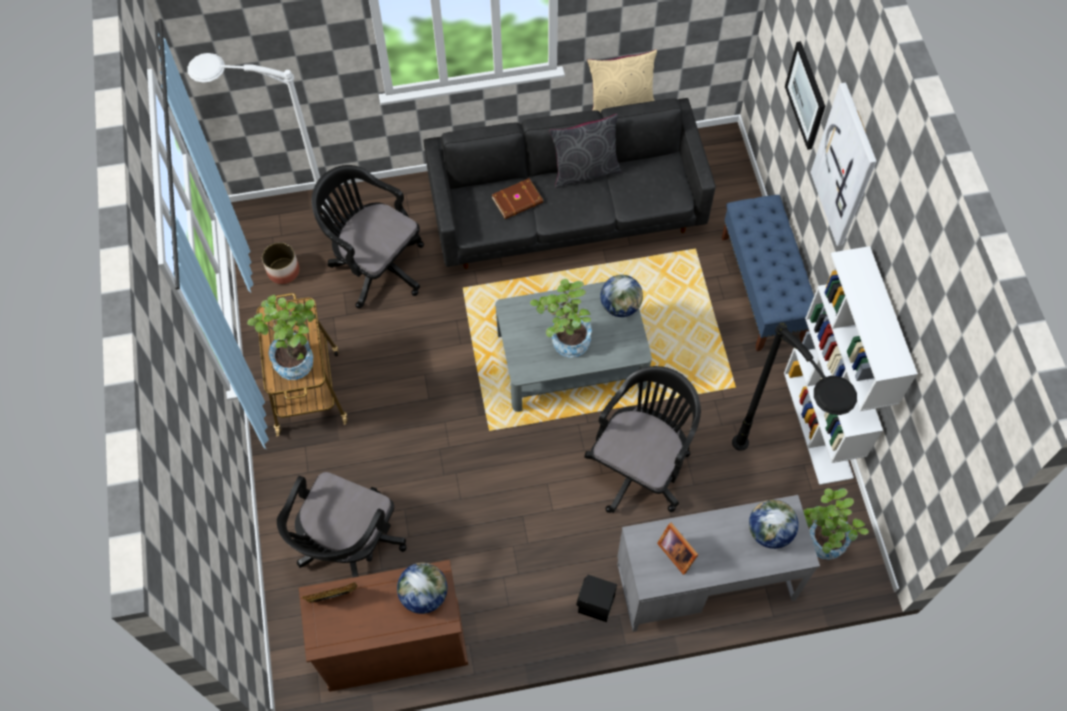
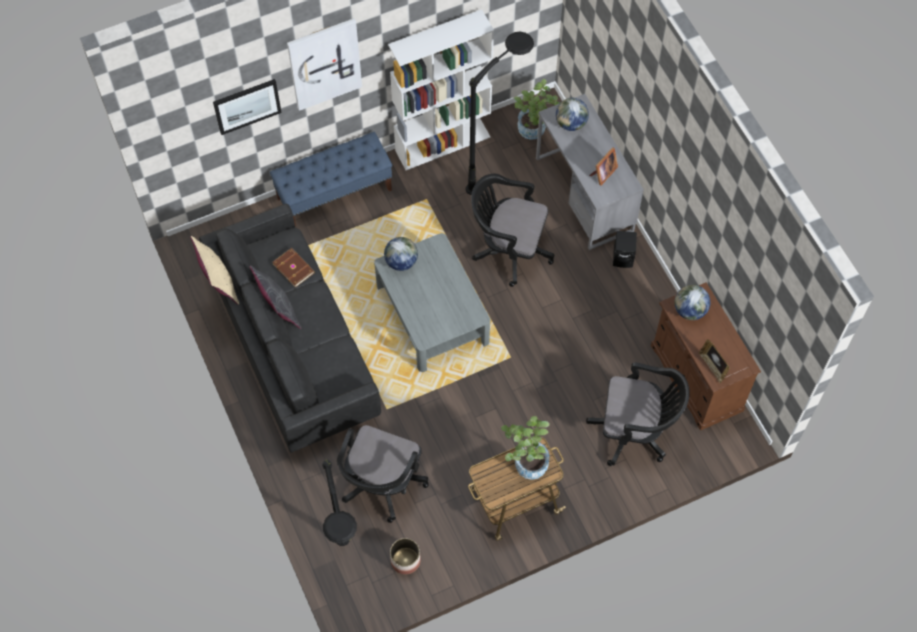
camera: 105 degrees left, 0 degrees up
(280, 218) = (351, 581): white floor lamp -> black floor lamp
(518, 201) = (321, 354): brown book -> brown book (294, 268)
(565, 341) = (443, 293): potted plant -> none

